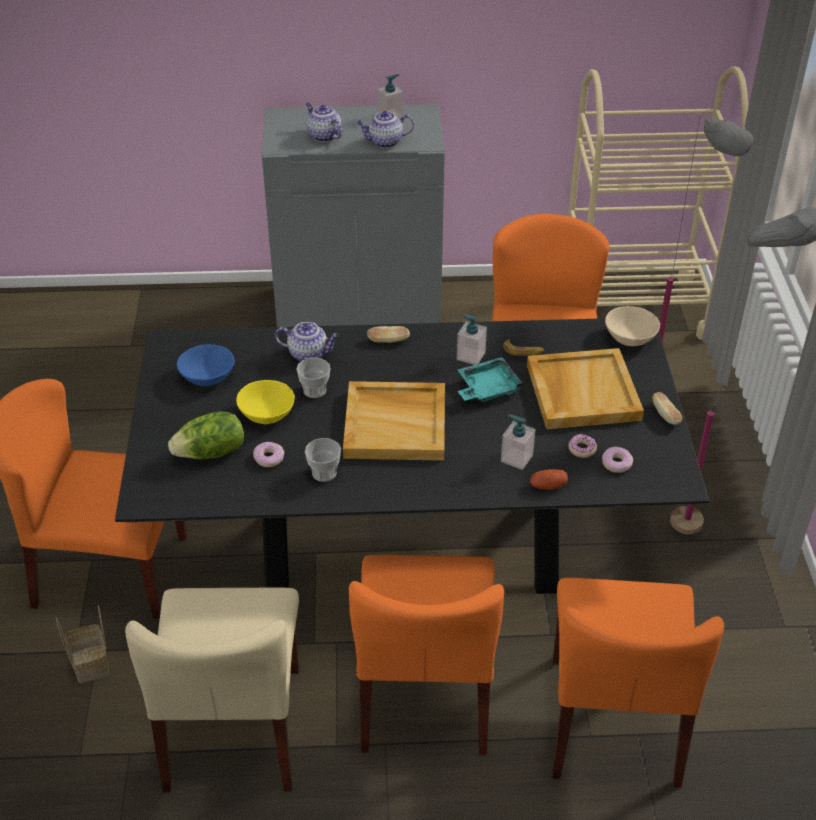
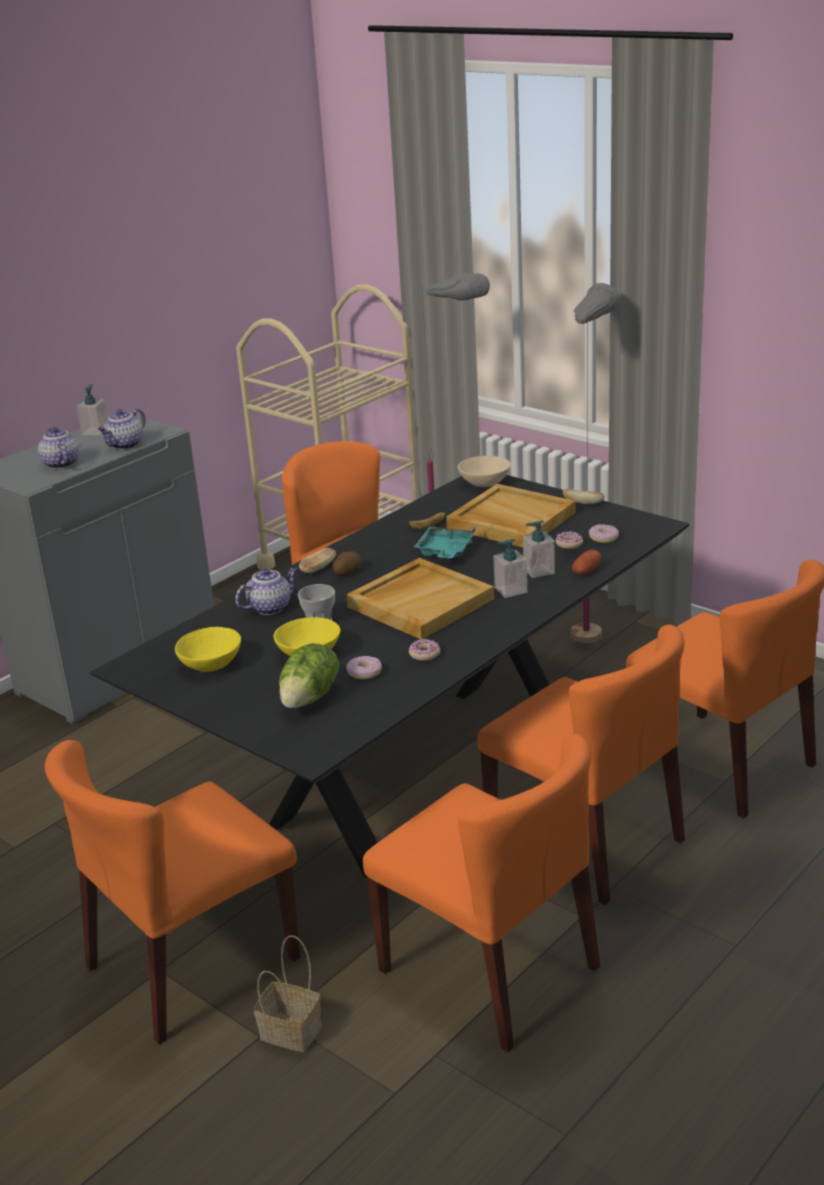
camera: 45 degrees left, 15 degrees down
(208, 377) = (211, 664): blue bowl -> yellow bowl
(234, 729) = (490, 969): beige chair -> orange chair
(323, 136) = (60, 463): teapot -> teapot turned 60 degrees clockwise
(324, 473) = (424, 654): cup -> donut
(400, 358) = (347, 572): none -> potato
(470, 356) = (397, 544): soap dispenser -> soap dispenser (510, 590)

